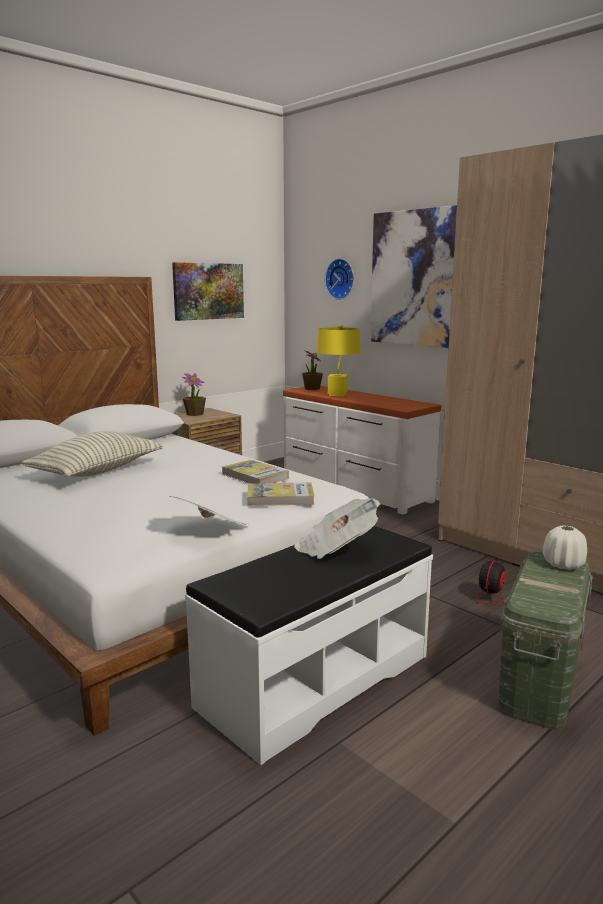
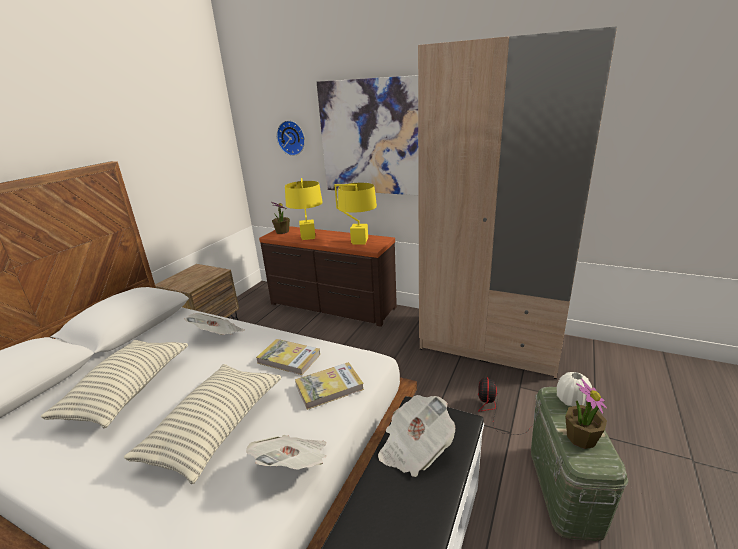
camera: 20 degrees left, 10 degrees up
(156, 502) = (215, 429): none -> pillow
(195, 414) = (188, 276): potted plant -> potted plant (581, 438)
(198, 454) = (218, 335): none -> newspaper
(208, 291) = (173, 161): picture -> none
(353, 489) = (331, 306): white dresser -> brown dresser
(393, 403) = (359, 242): none -> yellow table lamp

